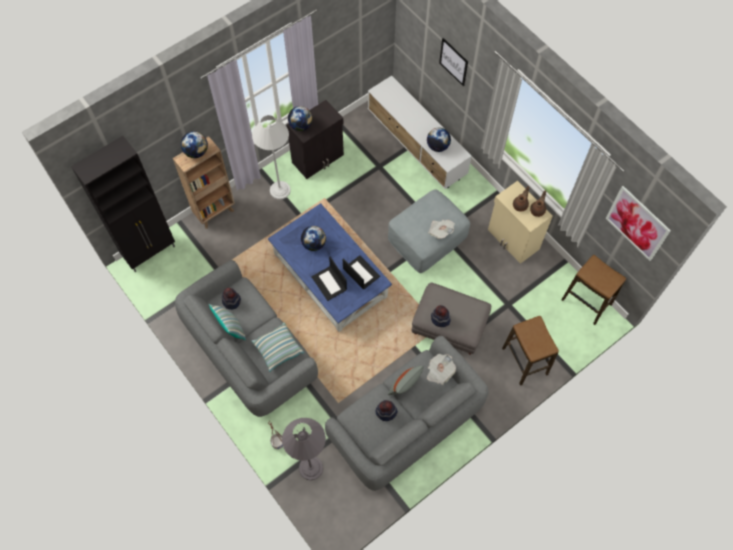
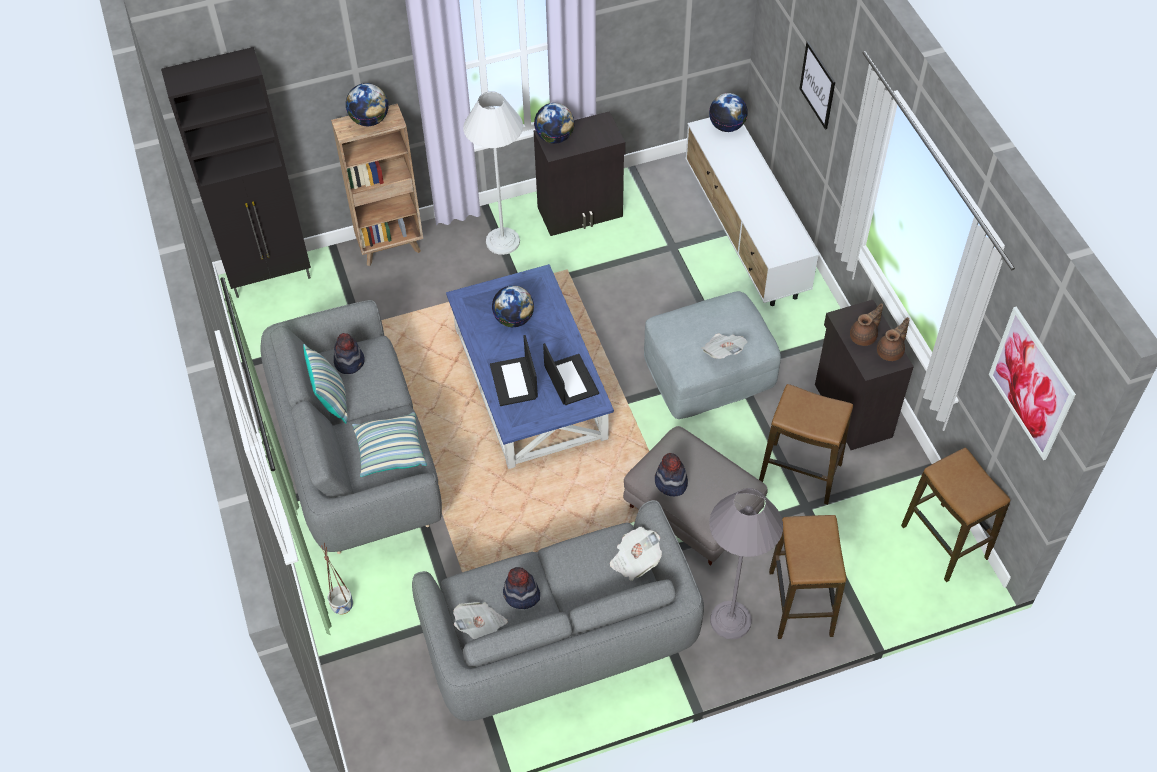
camera: 20 degrees right, 10 degrees down
(311, 468) = (378, 659): grey floor lamp -> grey floor lamp (730, 620)
(371, 437) = (481, 626): none -> newspaper
(404, 386) = (568, 566): grey pillow -> none
(438, 146) = (768, 227): globe -> globe (727, 126)
(498, 285) = (800, 473): none -> stool
(513, 240) = (852, 411): beige cabinet -> black cabinet

